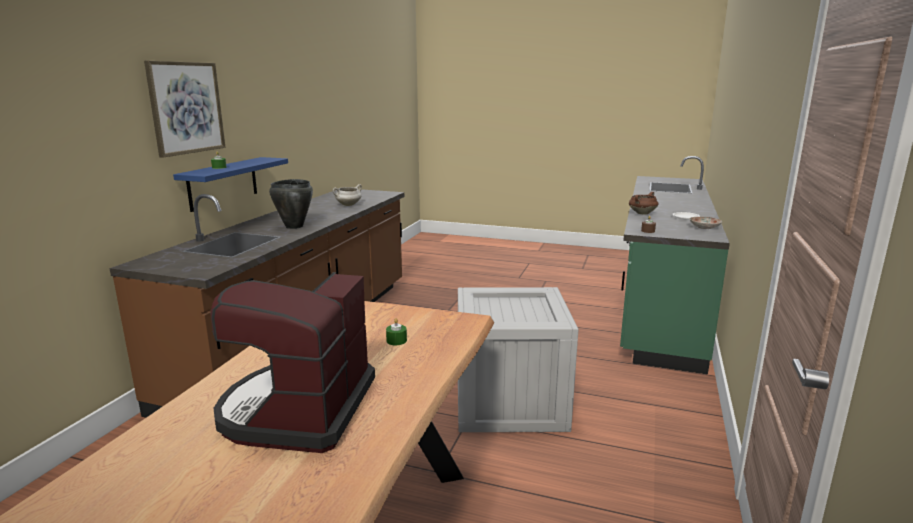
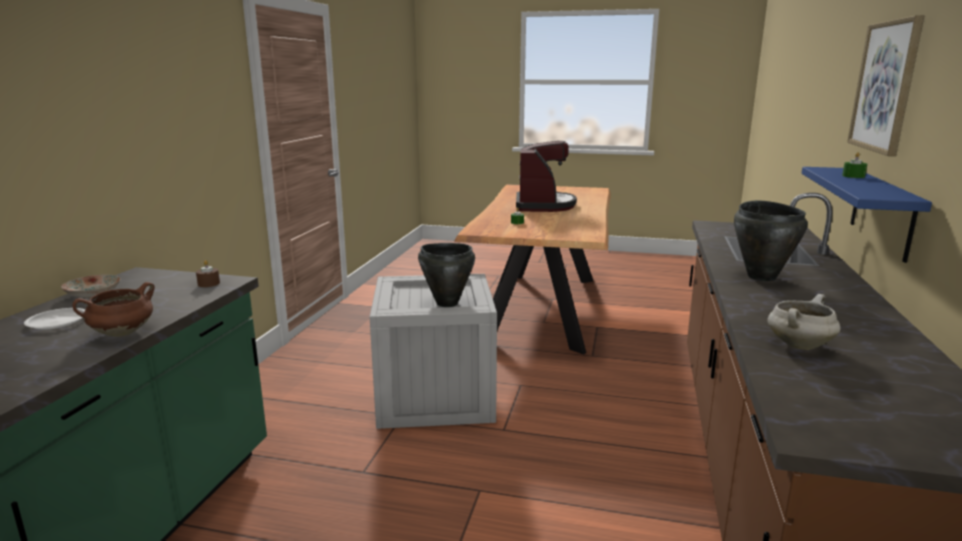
camera: 175 degrees right, 0 degrees up
(498, 305) = (446, 303): none -> black cooking pot

